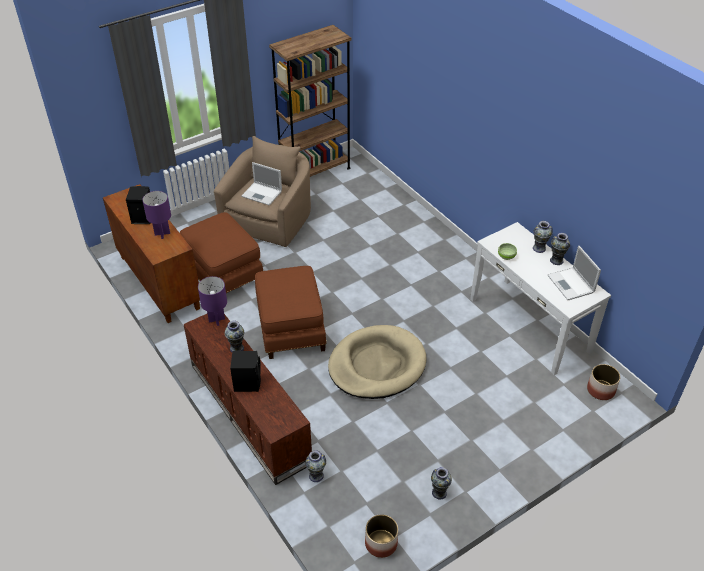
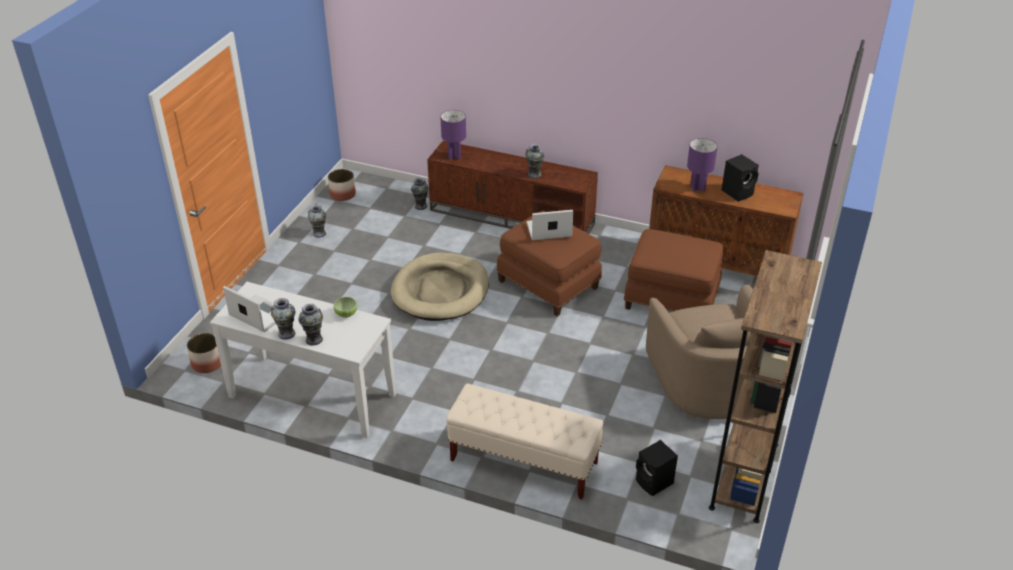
camera: 145 degrees right, 5 degrees down
(217, 319) = (575, 184): purple table lamp -> purple table lamp (454, 156)
(247, 382) = (499, 161): black speaker -> black speaker (655, 483)
(262, 194) = (706, 322): laptop -> laptop (548, 230)
(423, 227) = (523, 462): none -> beige bench

